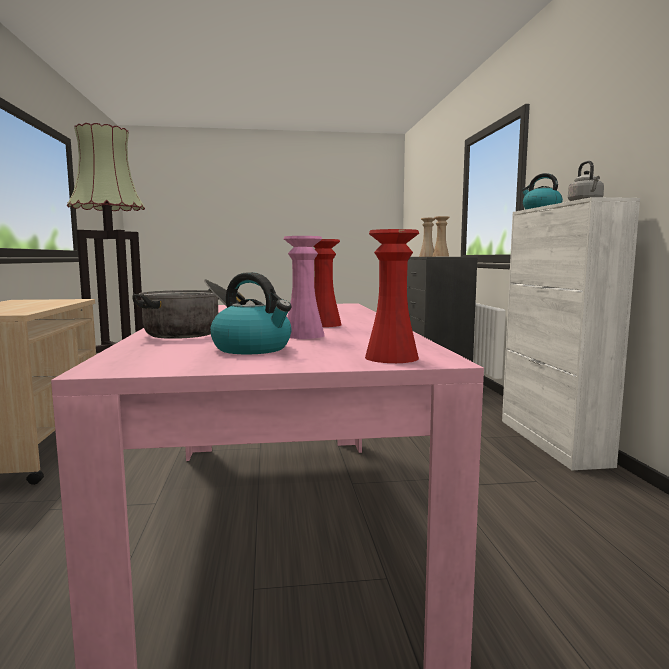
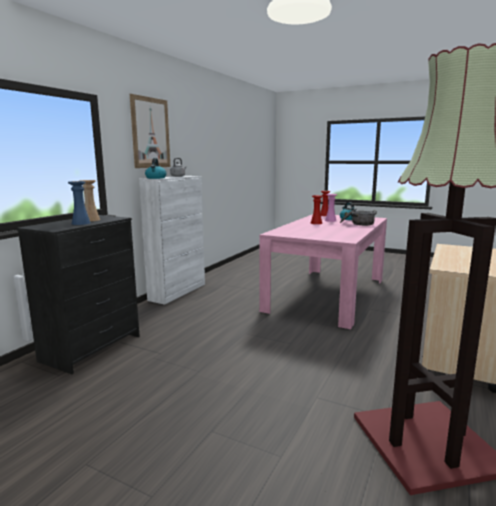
camera: 145 degrees left, 5 degrees up
(427, 256) = (81, 223): beige vase -> blue vase
(586, 122) = (150, 133): none -> picture

